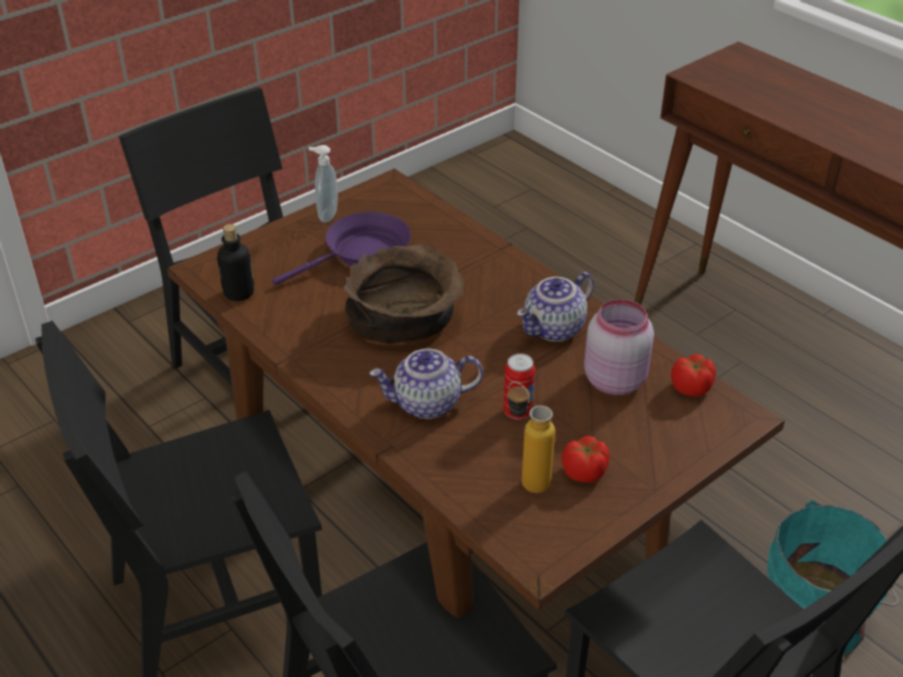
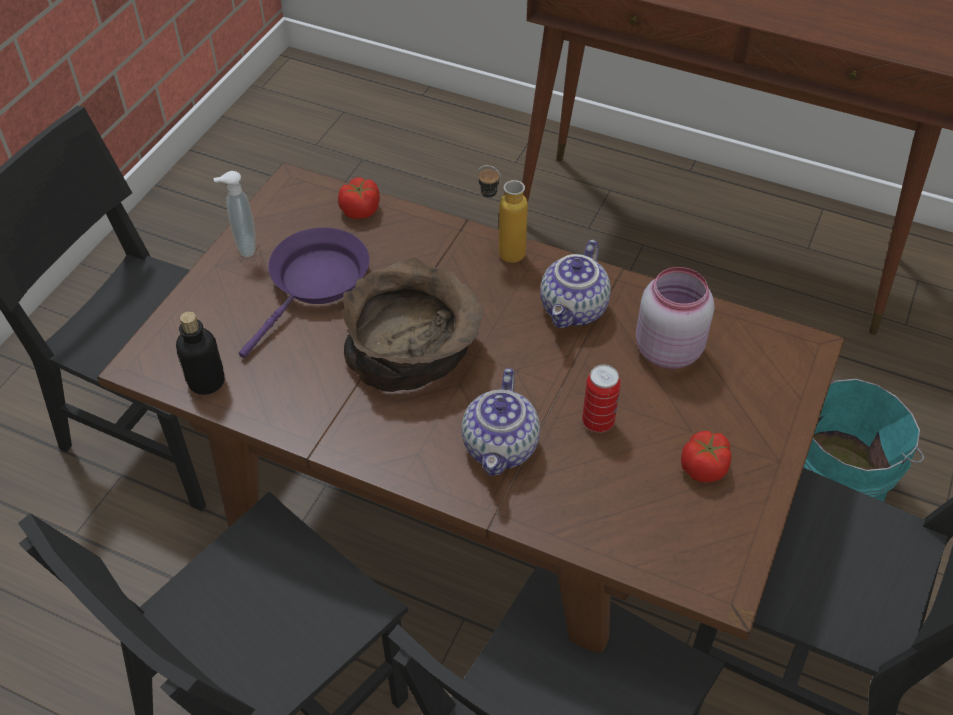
camera: 25 degrees left, 10 degrees up
(426, 404) = (501, 447): teapot -> teapot turned 45 degrees counterclockwise
(526, 477) = (653, 496): bottle -> bottle (500, 252)
(691, 388) = (743, 332): tomato -> tomato (360, 210)

